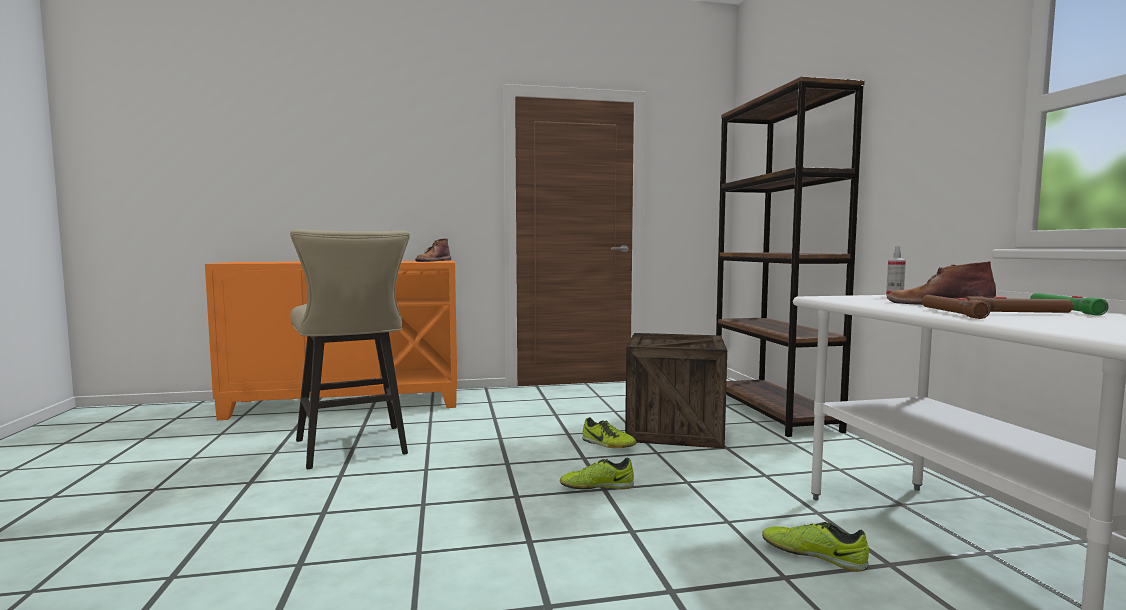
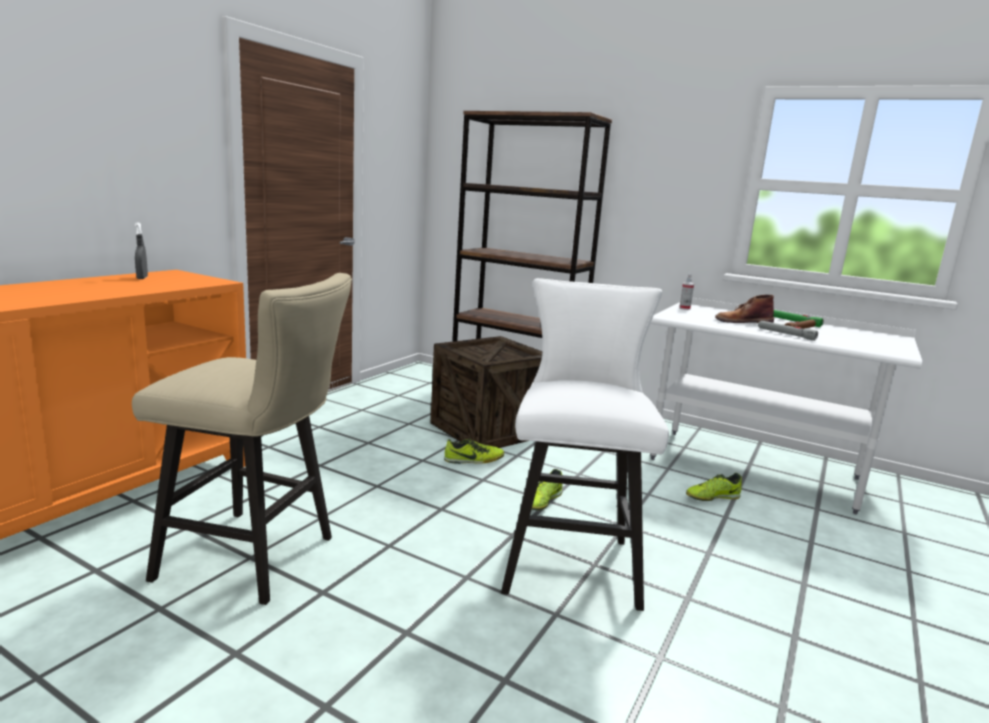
camera: 50 degrees left, 10 degrees up
(412, 261) = (142, 278): none -> grey spray bottle
(432, 261) = (175, 276): brown boot -> none
(517, 529) = (570, 560): none -> white stool
(951, 313) = (785, 334): brown flashlight -> grey flashlight

